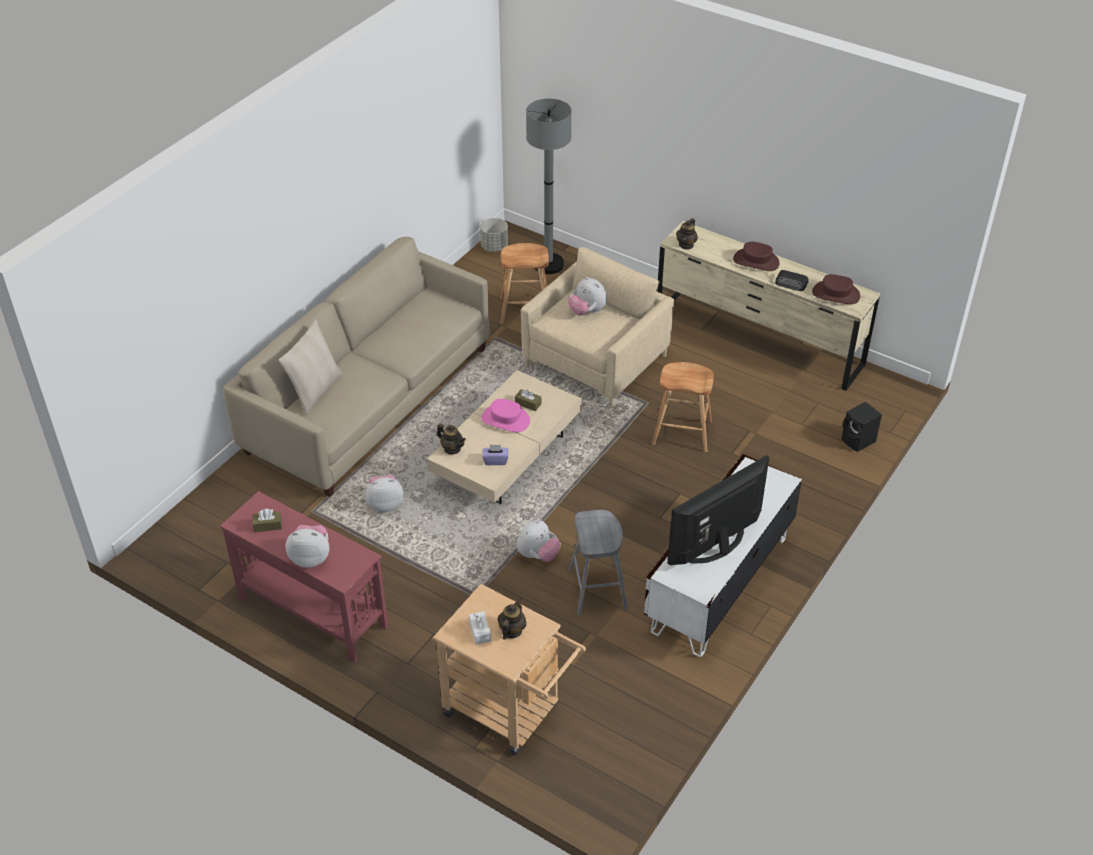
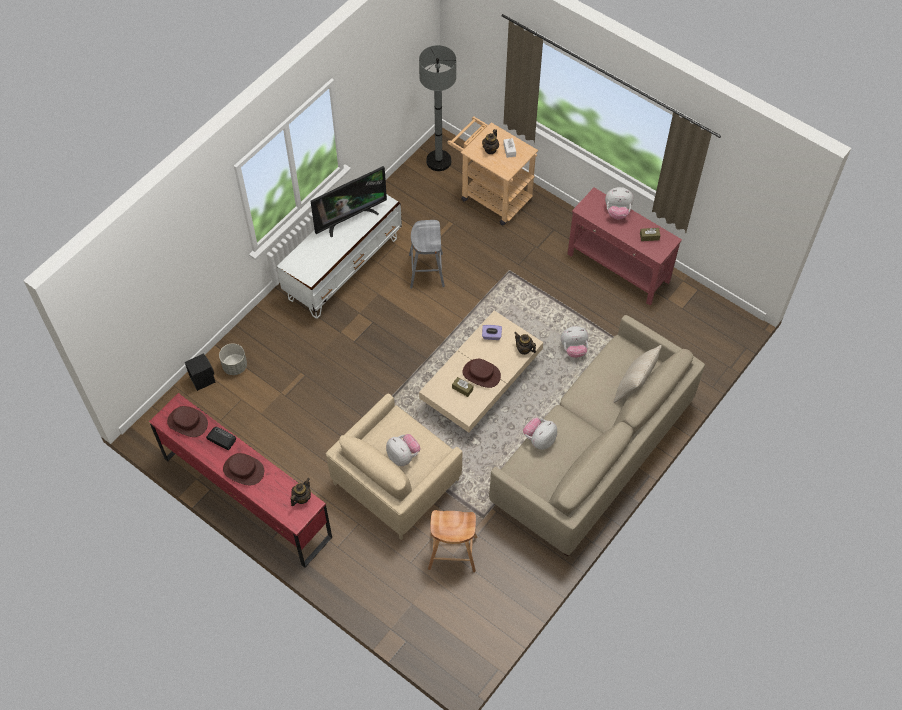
camera: 175 degrees left, 15 degrees up
(494, 246) = (476, 652): grey planter -> grey planter (235, 366)
(505, 419) = (481, 374): pink hat -> brown hat
(538, 555) = (464, 298): plush toy -> plush toy (539, 439)
(548, 264) = (424, 618): grey floor lamp -> grey floor lamp (438, 161)
(681, 433) = (339, 397): brown stool -> none
(758, 339) = (247, 497): beige dresser -> red dresser

